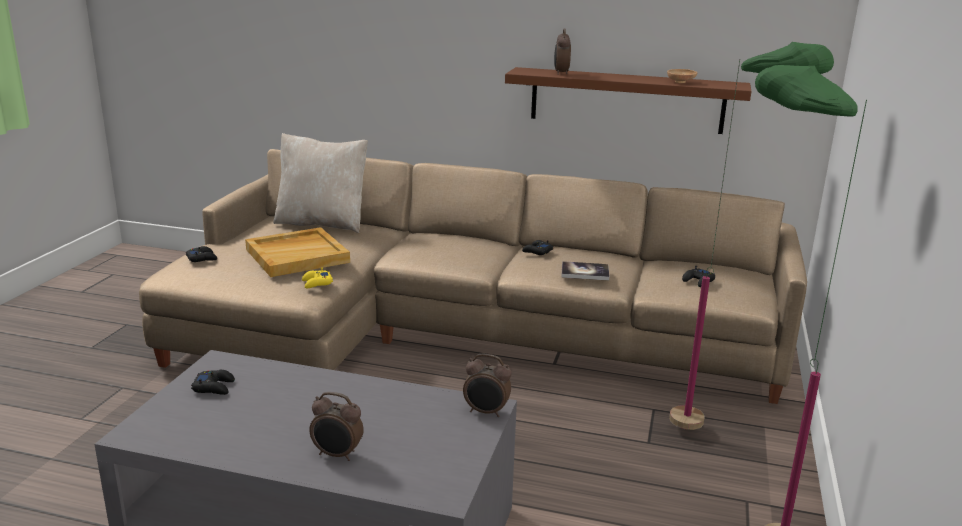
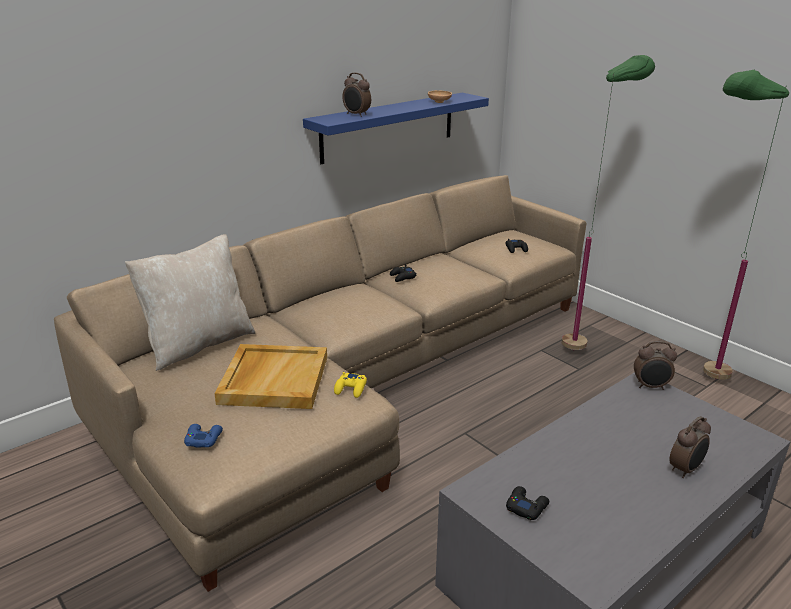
camera: 55 degrees left, 5 degrees up
(202, 258) = (203, 439): black game controller -> blue game controller
(486, 412) = (650, 386): alarm clock -> alarm clock turned 45 degrees clockwise
(585, 272) = (463, 275): book -> none
(626, 100) = (389, 127): brown shelf -> blue shelf

